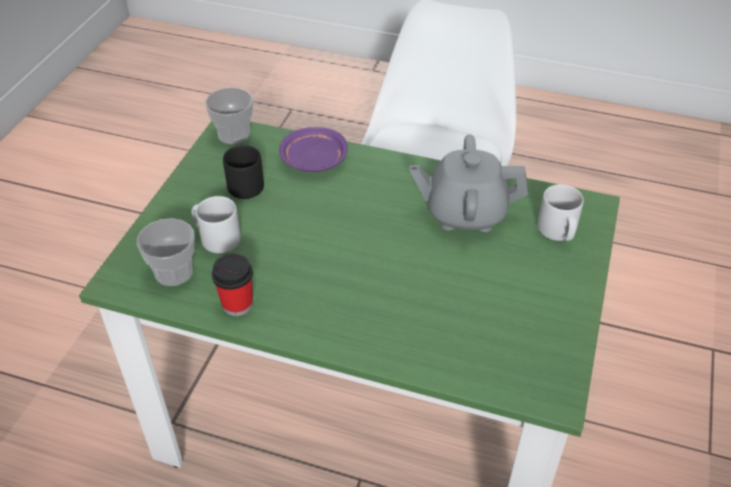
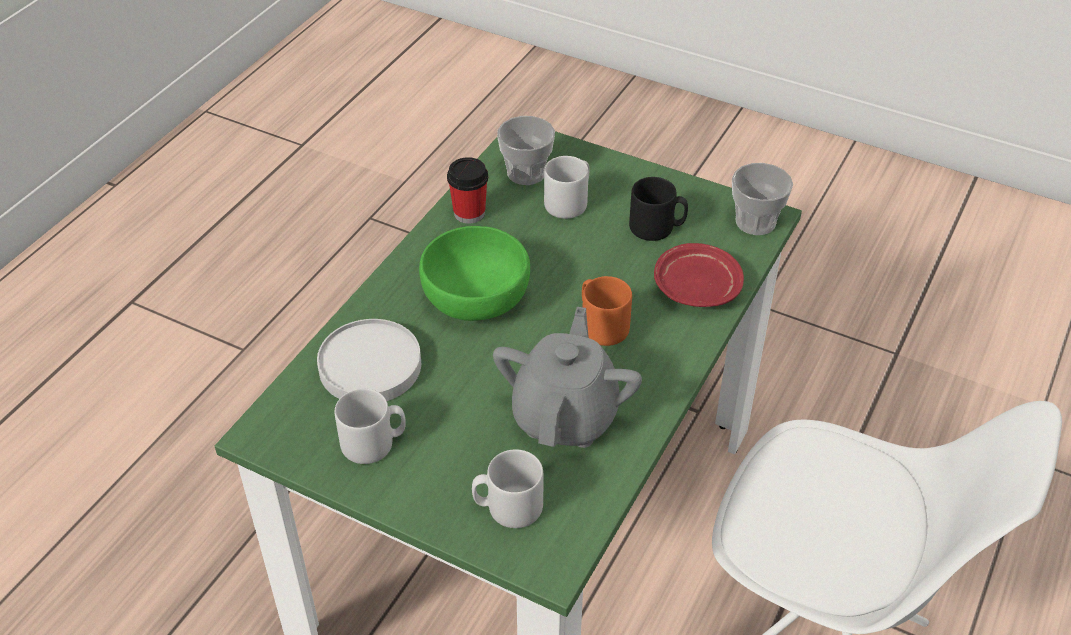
camera: 100 degrees right, 0 degrees up
(313, 160) = (696, 287): purple plate -> red plate
(351, 282) = (474, 297): none -> green bowl
(367, 204) = (601, 325): none -> orange mug
(452, 336) = (371, 366): none -> white plate
(534, 316) = (374, 443): none -> grey mug

